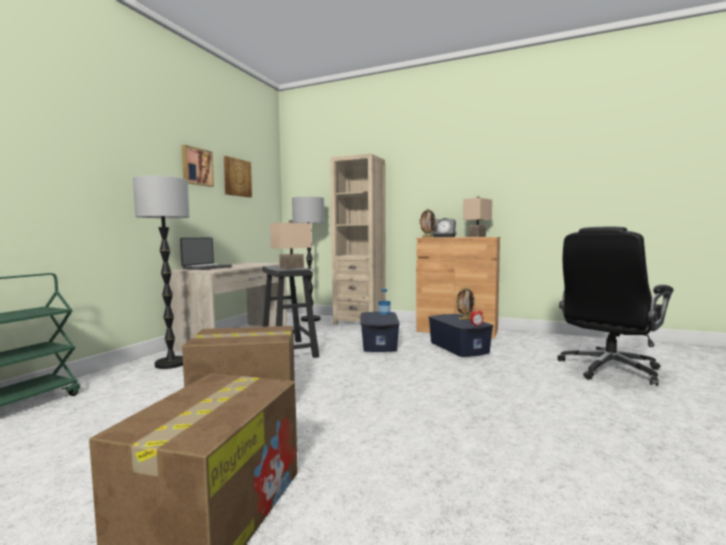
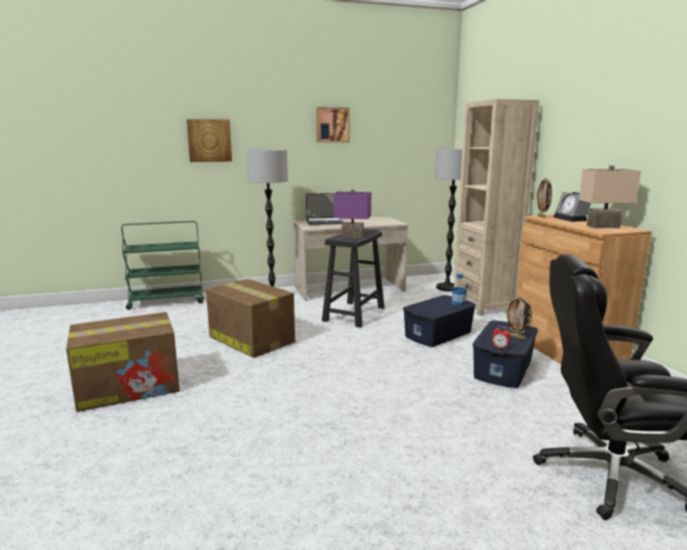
camera: 50 degrees right, 10 degrees up
(237, 177) = (384, 128): picture -> picture (209, 140)
(291, 268) = (353, 236): beige table lamp -> purple table lamp

